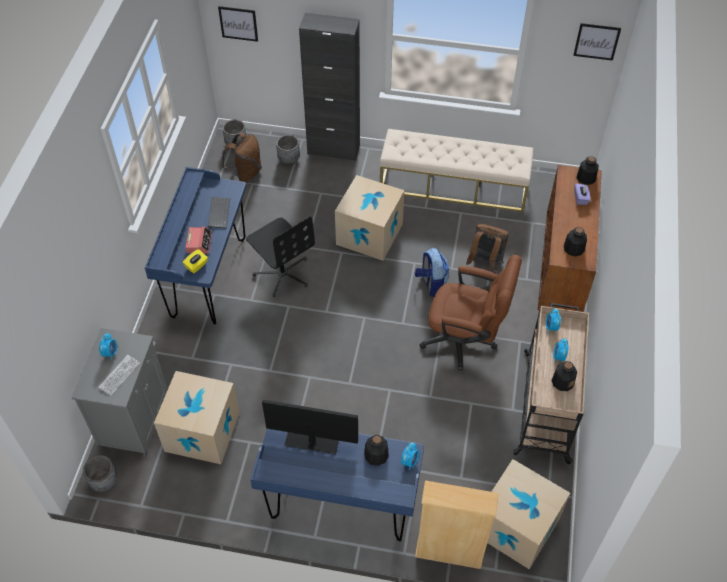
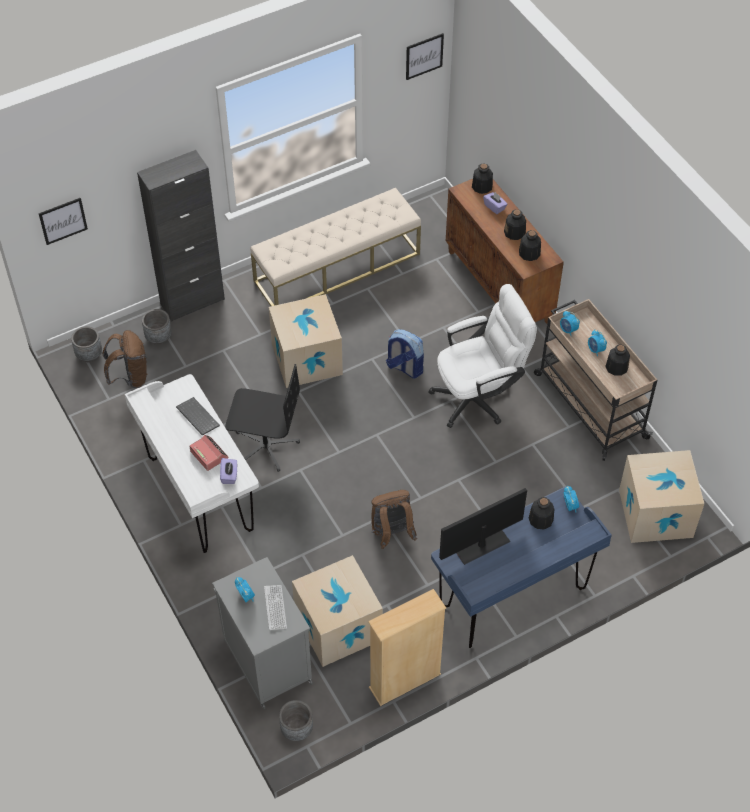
camera: 40 degrees left, 0 degrees up
(196, 266) = (229, 475): yellow tissue box -> purple tissue box
(208, 278) = (199, 495): blue desk -> white desk
(449, 553) = (626, 569): beige bookcase -> beige bookcase (405, 681)
(465, 341) = (479, 396): brown office chair -> white office chair
(485, 263) = (431, 320): brown backpack -> brown backpack (391, 534)
(577, 226) = (514, 233): none -> bottle

